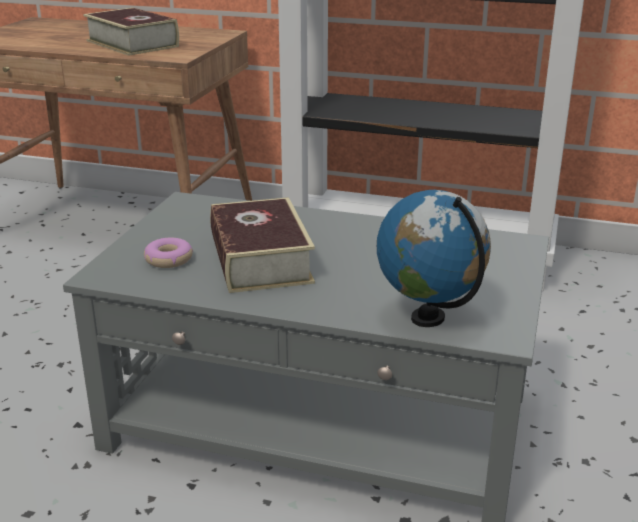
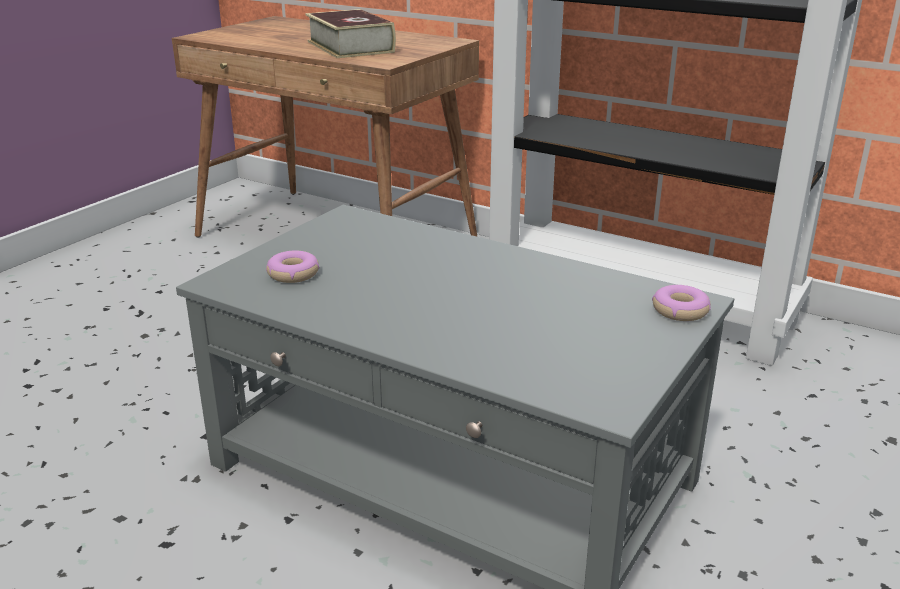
camera: 15 degrees right, 0 degrees up
(260, 259) = (387, 285): book -> none
(428, 318) = (534, 374): globe -> none
(514, 251) = (680, 310): none -> donut

